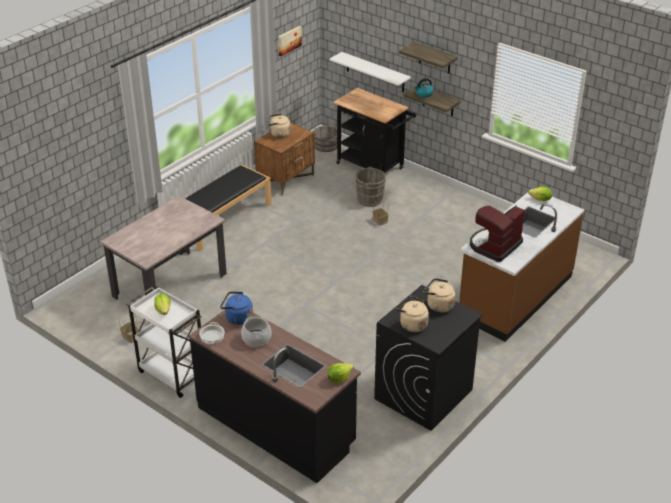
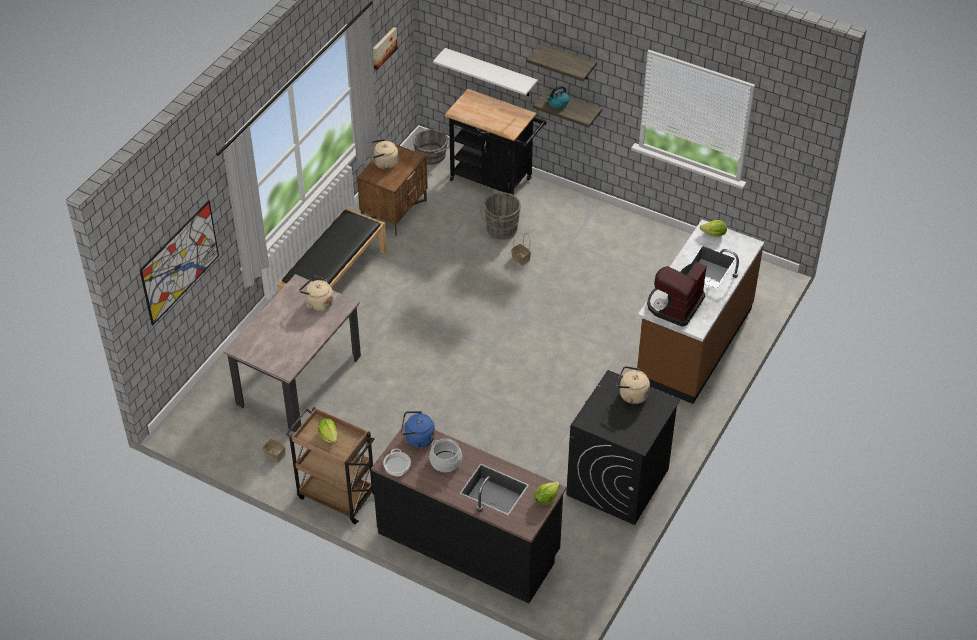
camera: 10 degrees left, 10 degrees up
(71, 158) = (180, 262): none -> picture
(172, 373) = (336, 495): white cart -> brown cart
(411, 324) = (608, 423): beige kettle -> beige kettle (318, 303)

